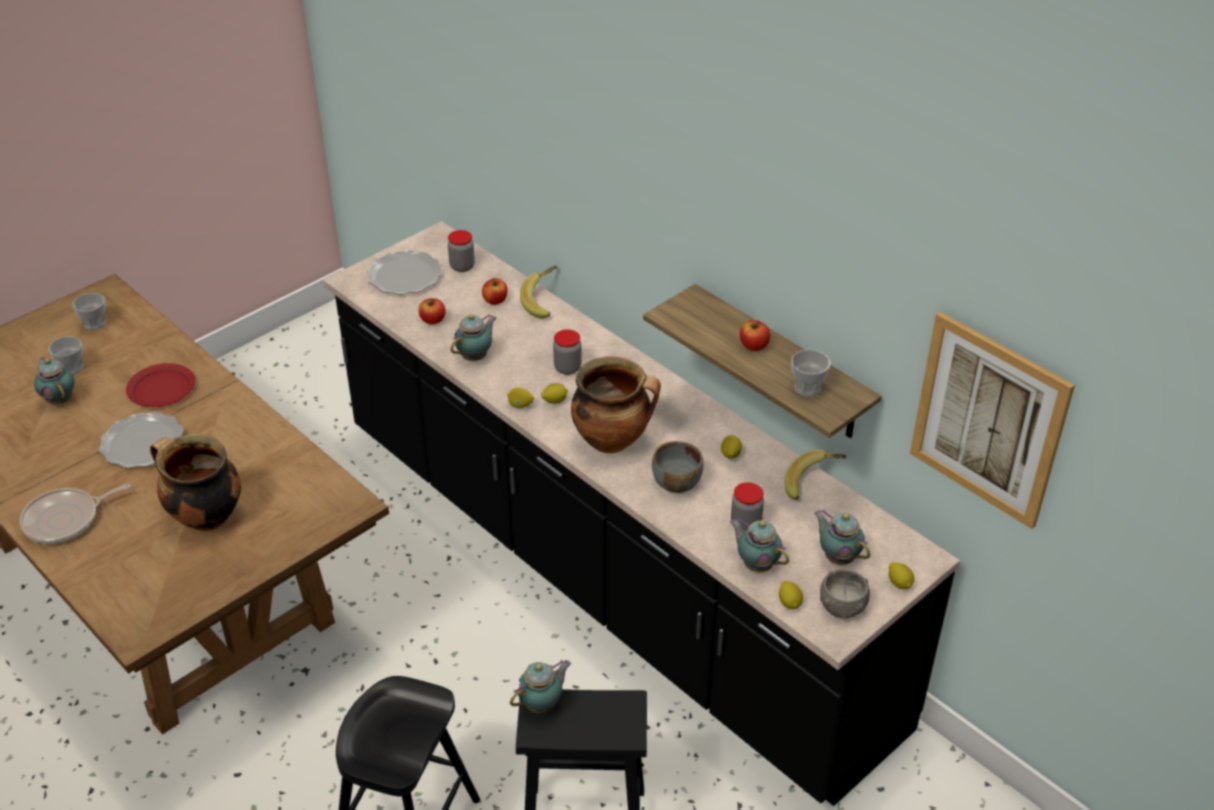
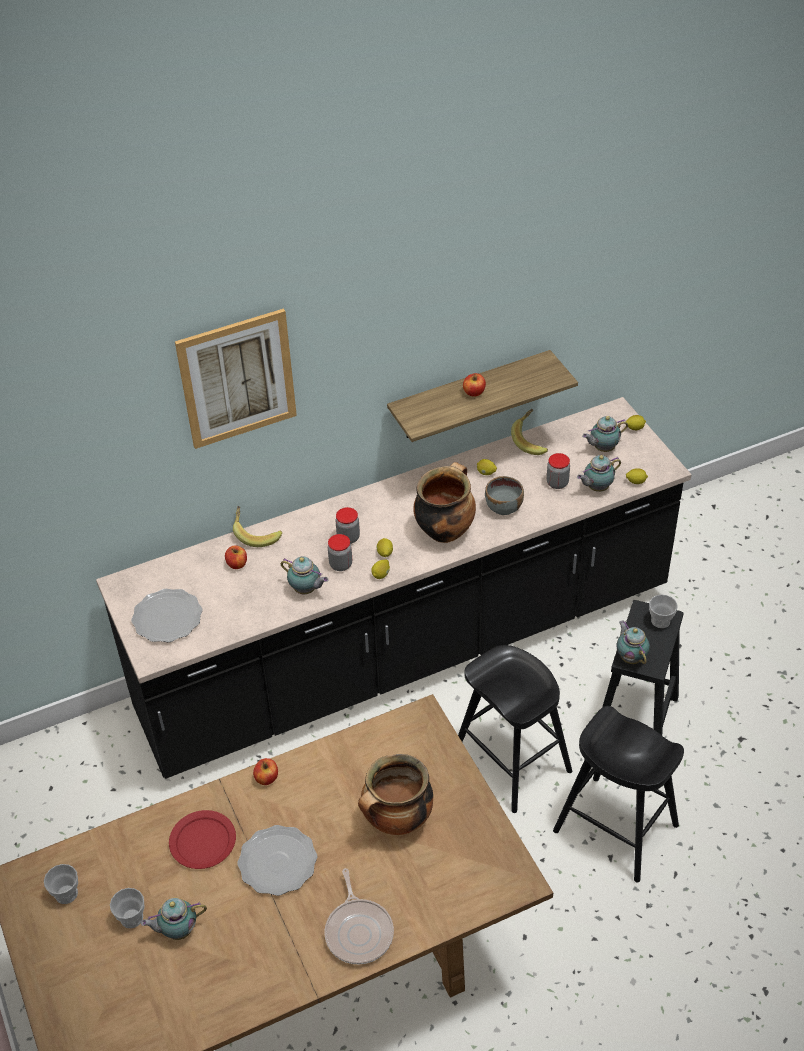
camera: 70 degrees left, 5 degrees up
(432, 320) = (243, 609): apple -> apple (267, 778)
(462, 266) = (176, 576): jar -> jar (341, 564)
(476, 356) = (306, 590): teapot -> teapot turned 150 degrees clockwise
(478, 708) = (511, 761): none -> black stool
(807, 388) = (530, 379): cup -> cup (660, 621)
(842, 606) = (645, 459): grey bowl -> none
(988, 420) = (623, 301): picture -> picture (237, 378)

